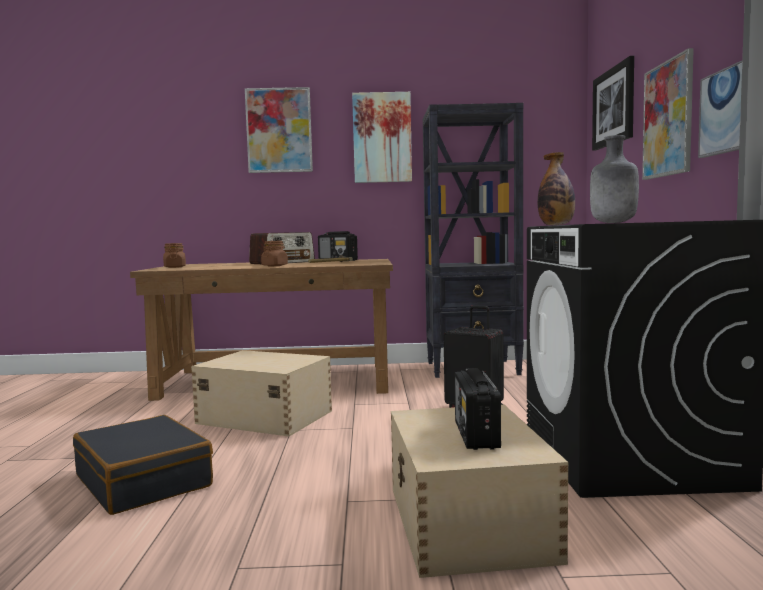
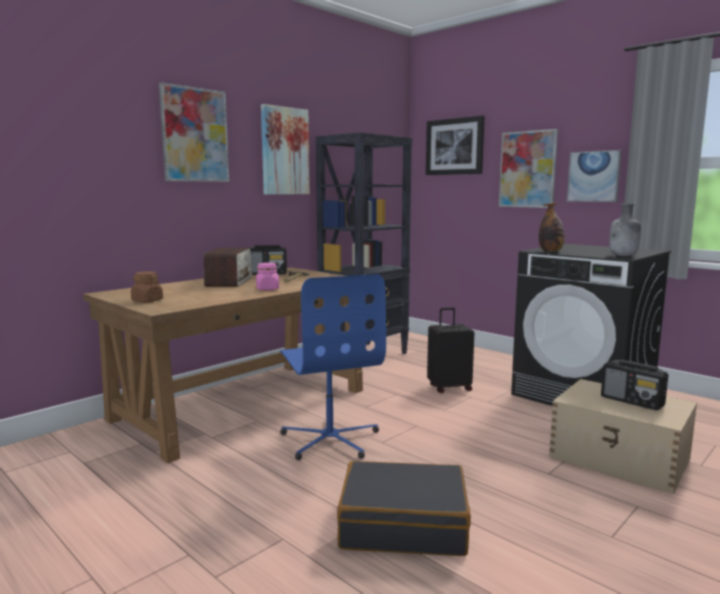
camera: 45 degrees left, 5 degrees up
(264, 417) = (330, 439): beige storage box -> blue office chair
(274, 266) = (267, 289): brown jar -> pink jar

